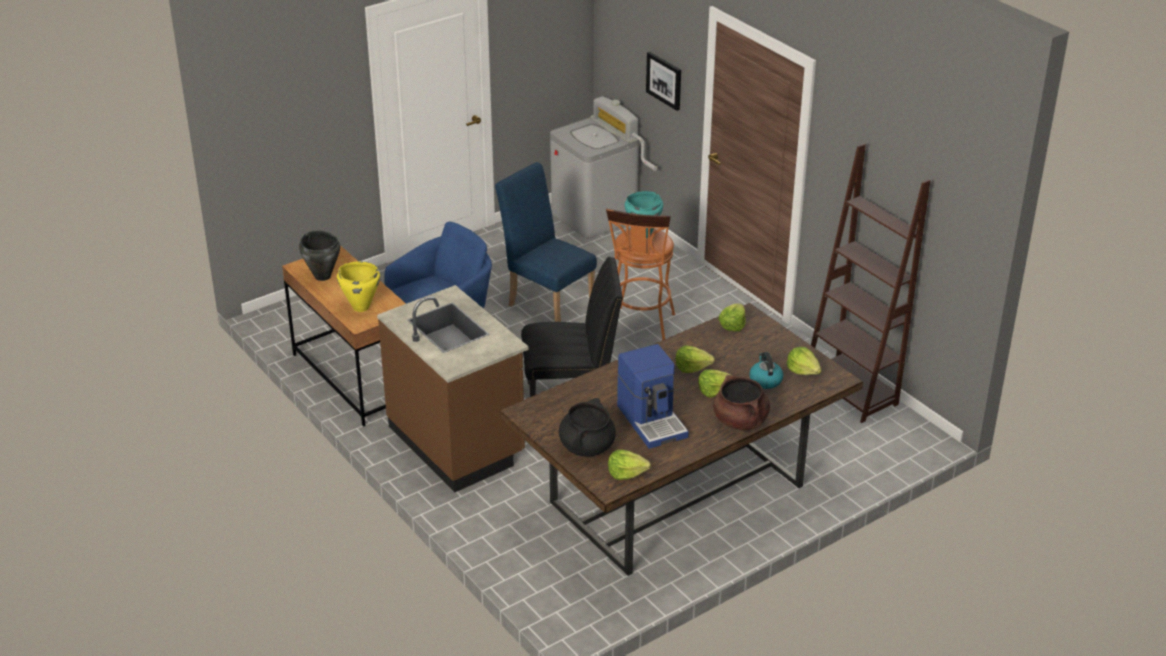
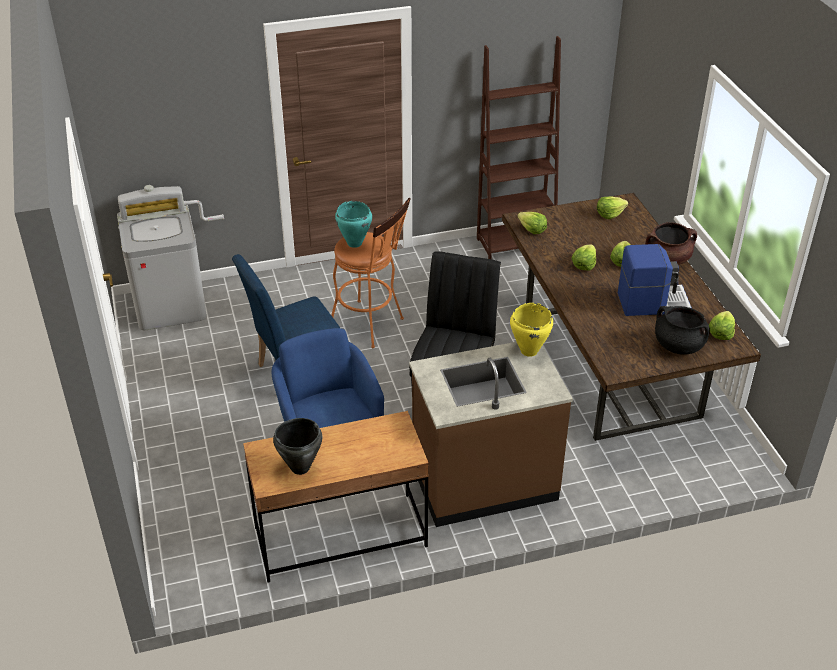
camera: 70 degrees left, 5 degrees up
(360, 307) = (379, 448): yellow cooking pot -> yellow cooking pot (528, 351)
(664, 80) = (209, 130): picture -> none
(765, 380) = (616, 234): kettle -> none

